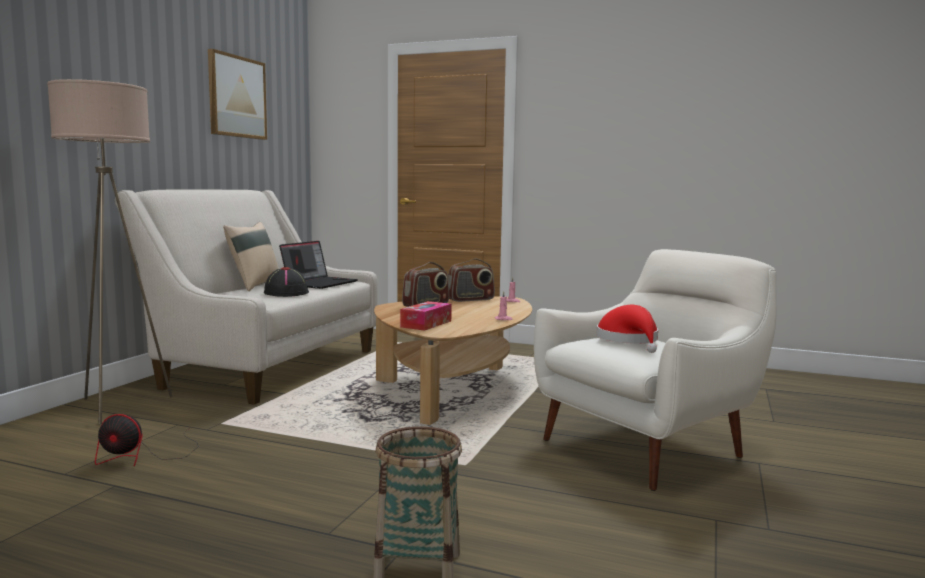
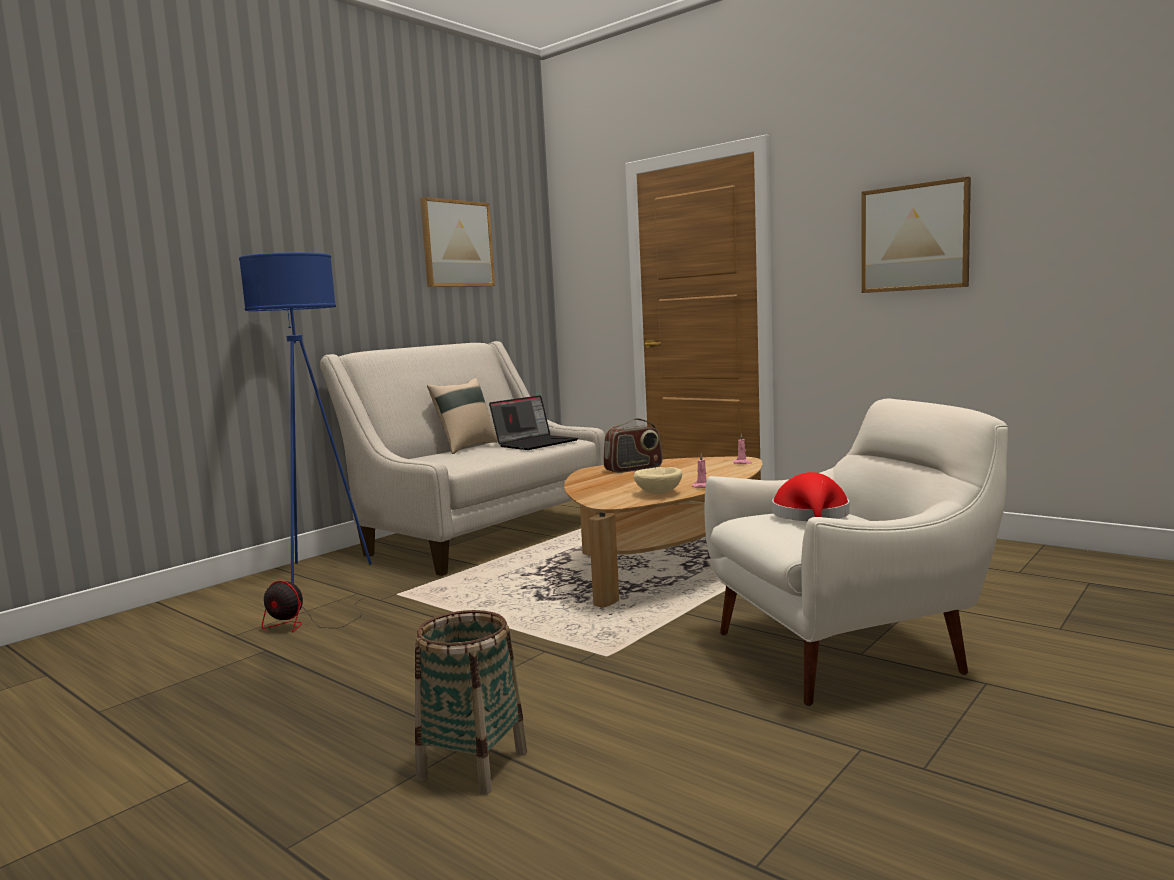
camera: 20 degrees right, 0 degrees up
(119, 406) = (319, 572): beige floor lamp -> blue floor lamp
(286, 293) = (487, 455): black hat -> none
(426, 324) = (606, 492): tissue box -> none
(470, 299) = (694, 461): radio -> none
(473, 324) = (659, 493): none -> beige bowl
(633, 130) = (914, 237): none -> picture

